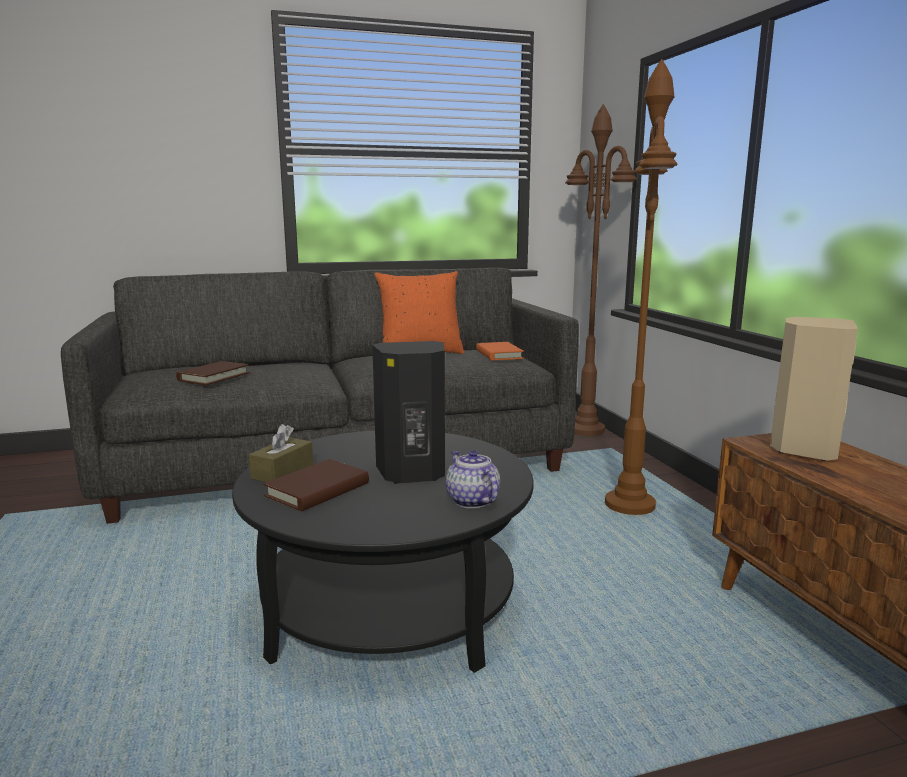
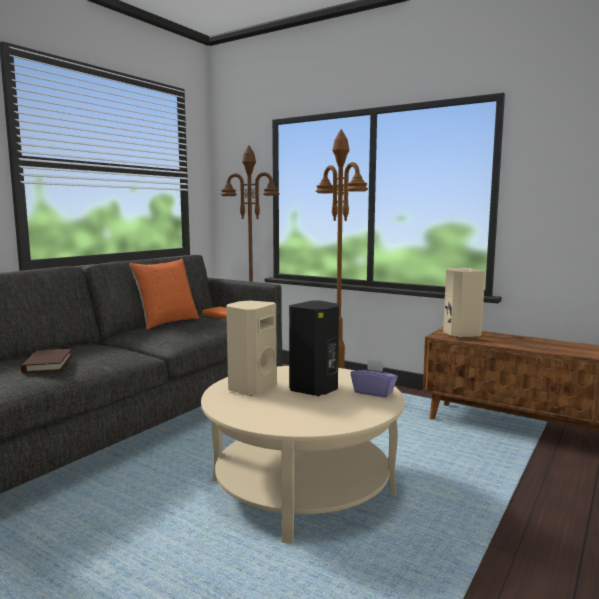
camera: 40 degrees left, 5 degrees down
(282, 471) = (240, 409): brown tissue box -> none
(317, 490) = (287, 411): brown book -> none
(350, 451) = (250, 388): none -> beige speaker
(389, 605) = (302, 487): black coffee table -> beige coffee table
(471, 500) = (373, 392): teapot -> purple tissue box

